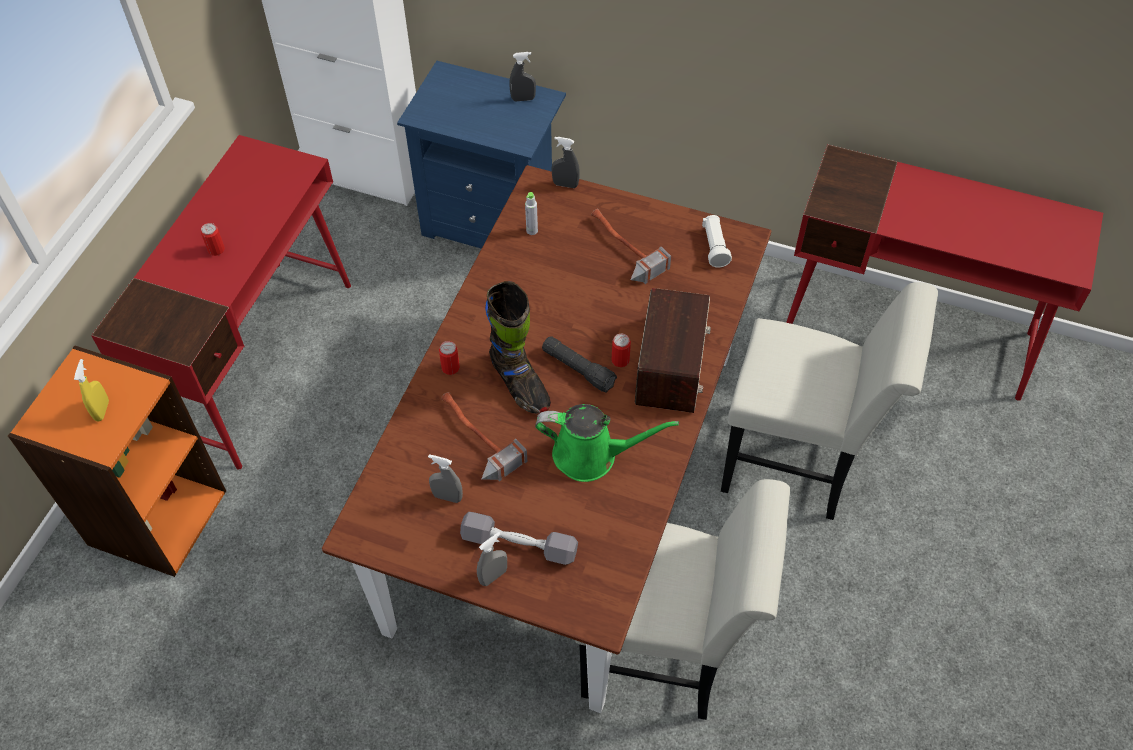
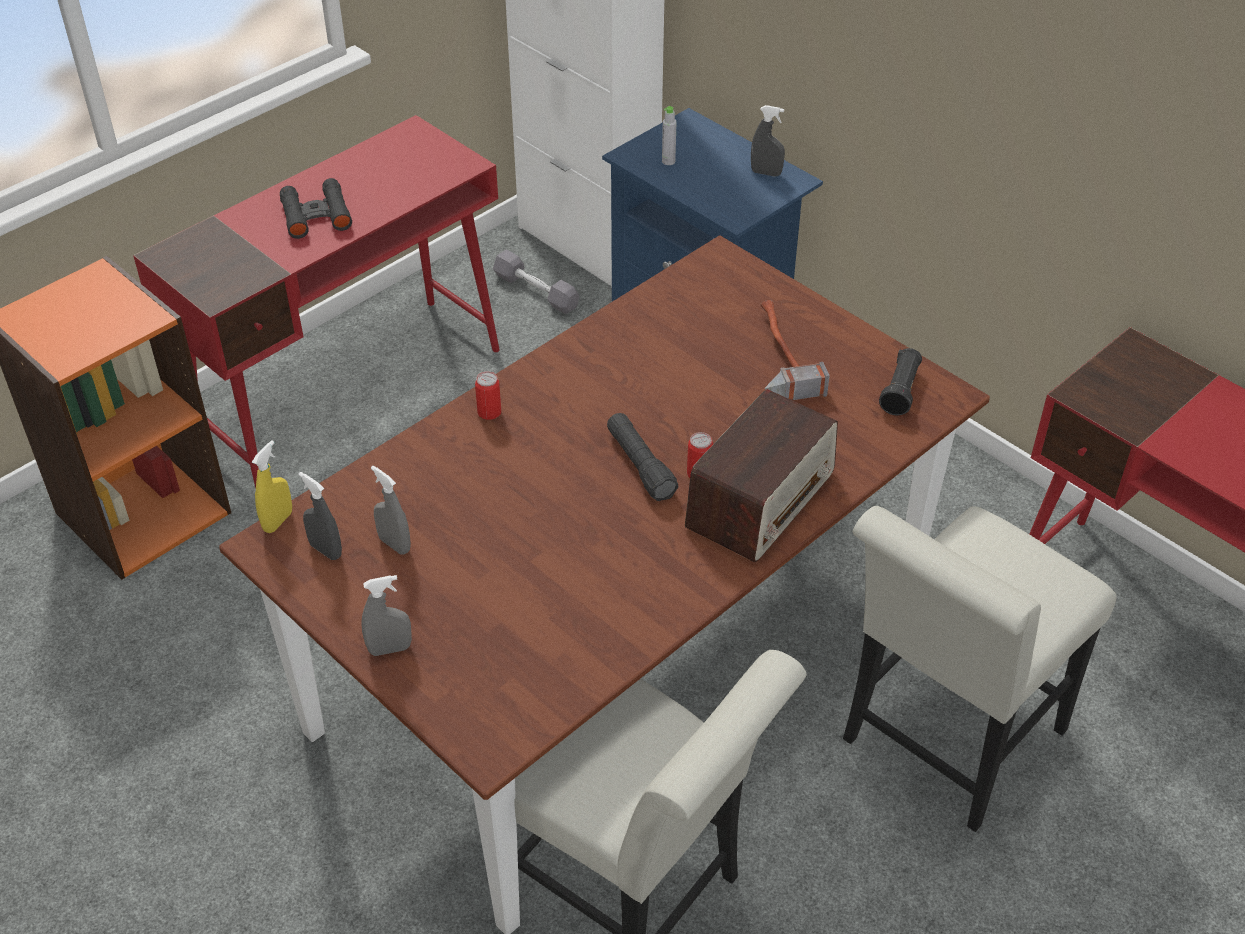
camera: 25 degrees right, 10 degrees down
(102, 410) = (89, 325): yellow spray bottle -> yellow spray bottle (278, 521)
(216, 249) = (316, 215): can -> black binoculars
(473, 439) = (465, 496): hammer -> none
(519, 385) = (558, 457): black boot -> none
(519, 545) = (443, 627): grey dumbbell -> grey dumbbell (536, 291)
(532, 230) = (680, 303): grey bottle -> grey bottle (668, 161)
(565, 184) = (753, 268): grey spray bottle -> grey spray bottle (325, 550)
(591, 455) = (595, 563): green watering can -> none
(714, 247) = (901, 391): white flashlight -> black flashlight
(799, 462) = (944, 744): white chair -> white chair turned 90 degrees clockwise

